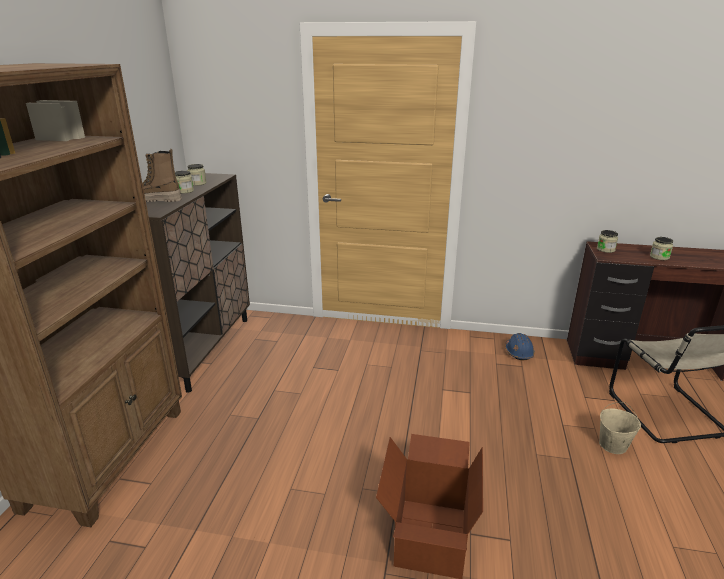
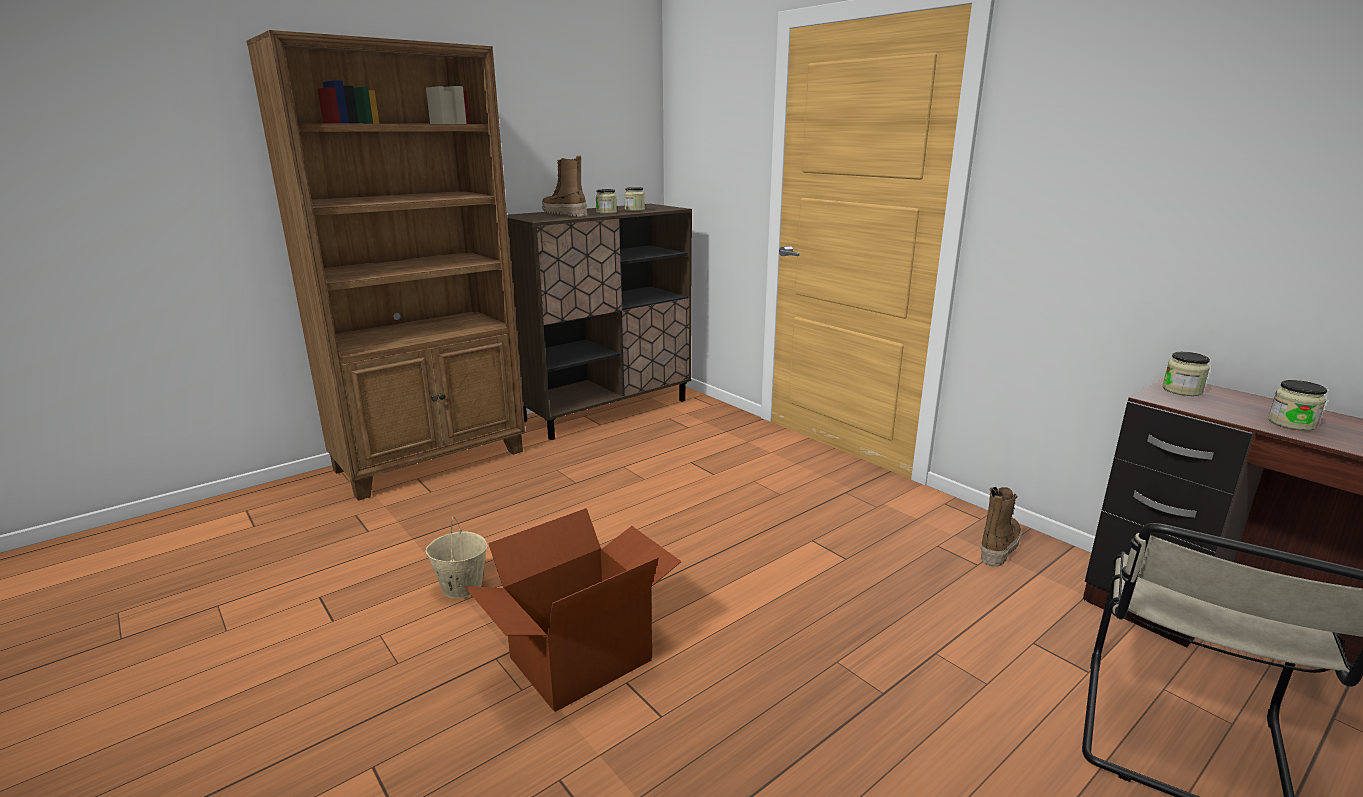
camera: 40 degrees right, 5 degrees down
(518, 352) = (998, 548): blue hard hat -> boot
(612, 445) = (985, 718): beige bucket -> beige bucket (461, 587)

